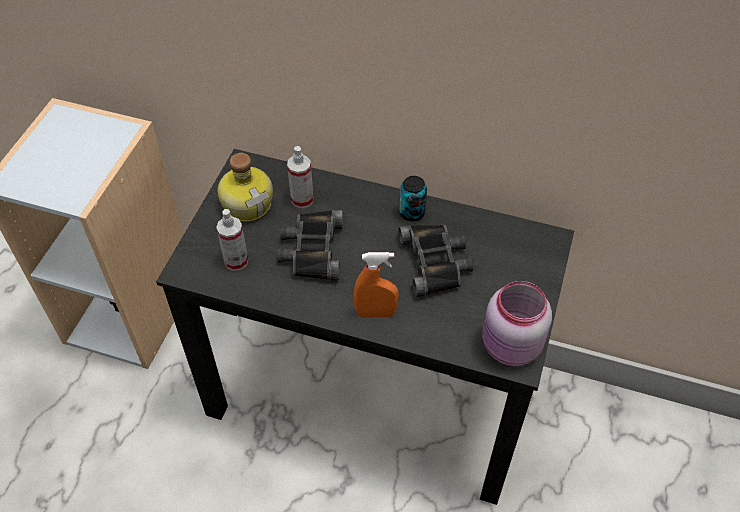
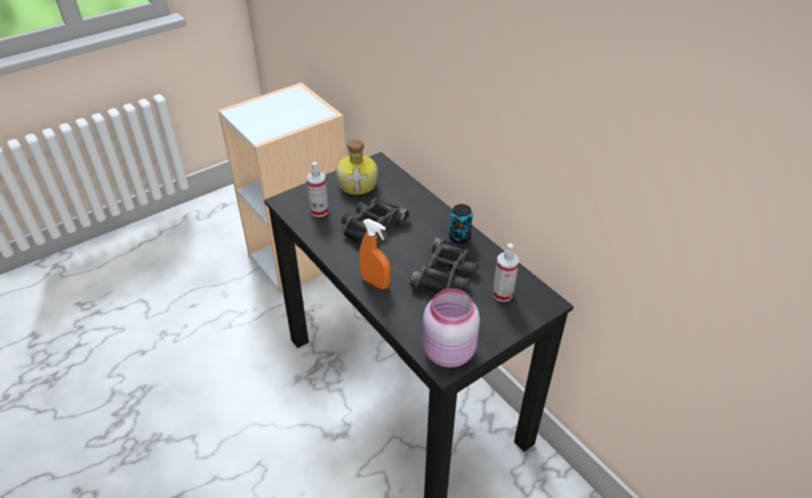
camera: 35 degrees right, 10 degrees down
(302, 199) = (394, 197): spray bottle -> spray bottle (502, 294)

